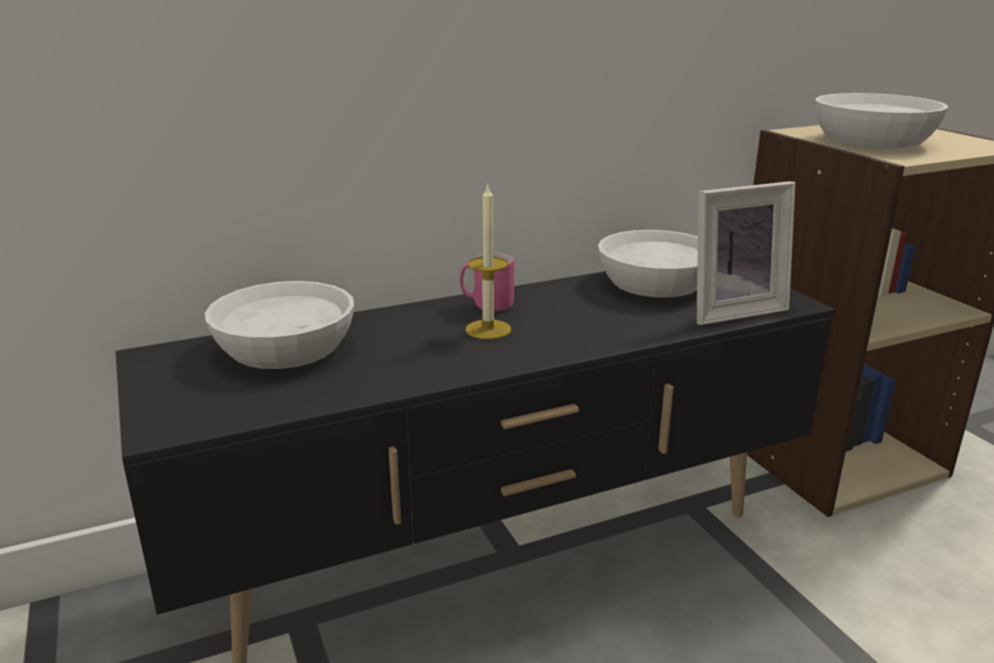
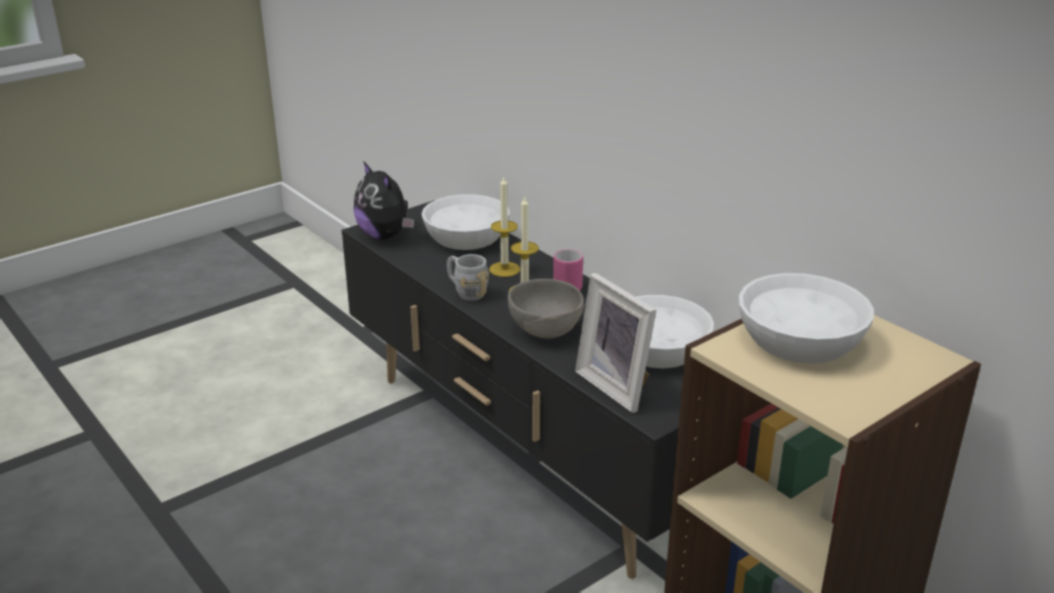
camera: 75 degrees right, 5 degrees up
(206, 412) = (385, 236): none -> plush toy
(413, 334) = (504, 269): none -> candle
(462, 365) = (466, 291): none -> grey mug
(599, 330) = (545, 331): none -> grey bowl

